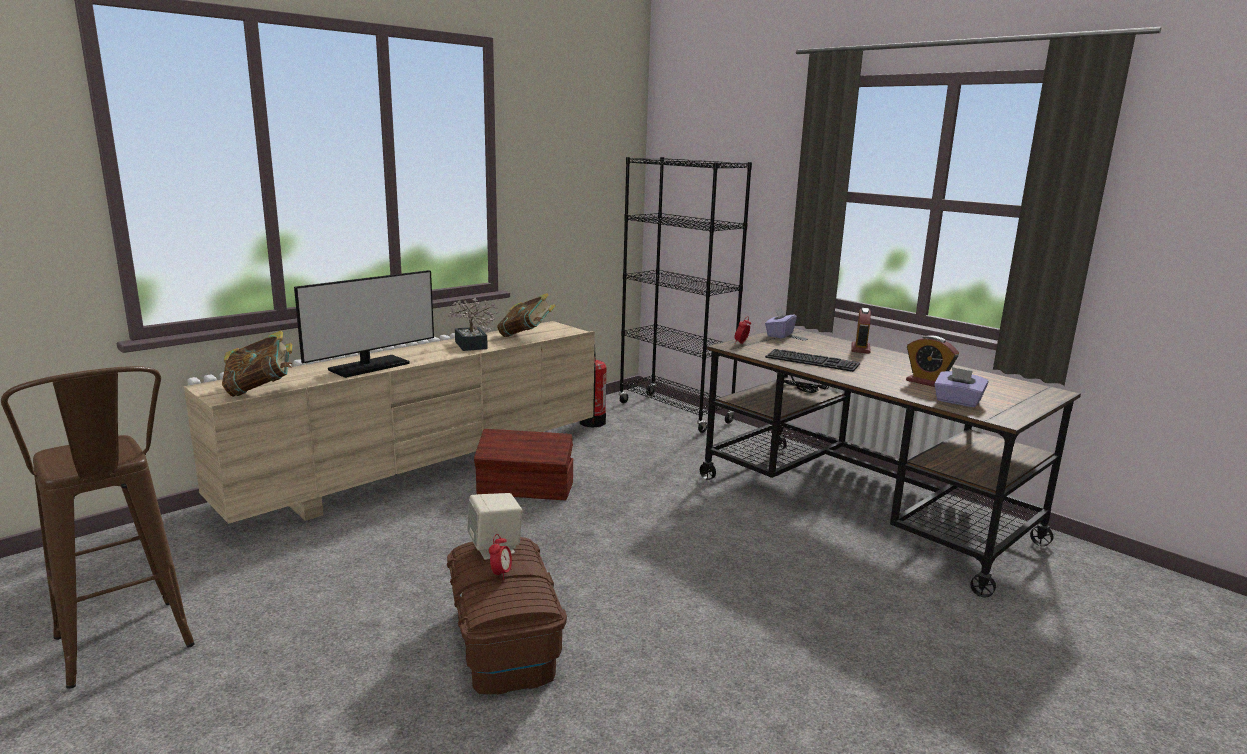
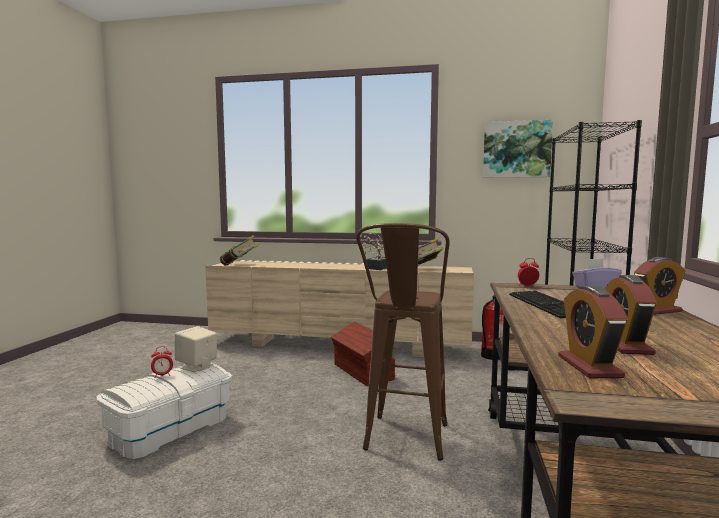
camera: 55 degrees right, 10 degrees down
(128, 653) = (111, 362): brown stool -> brown stool (404, 445)
(369, 367) = (303, 266): monitor -> none
(503, 642) = (170, 429): brown storage box -> white storage box
(577, 164) = (516, 149): none -> picture
(957, 401) = (589, 366): purple tissue box -> alarm clock

